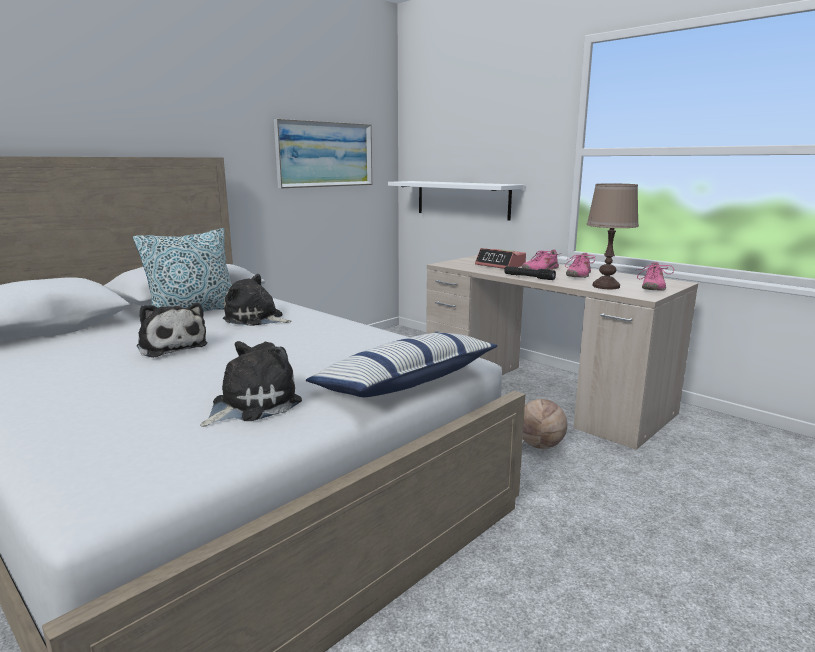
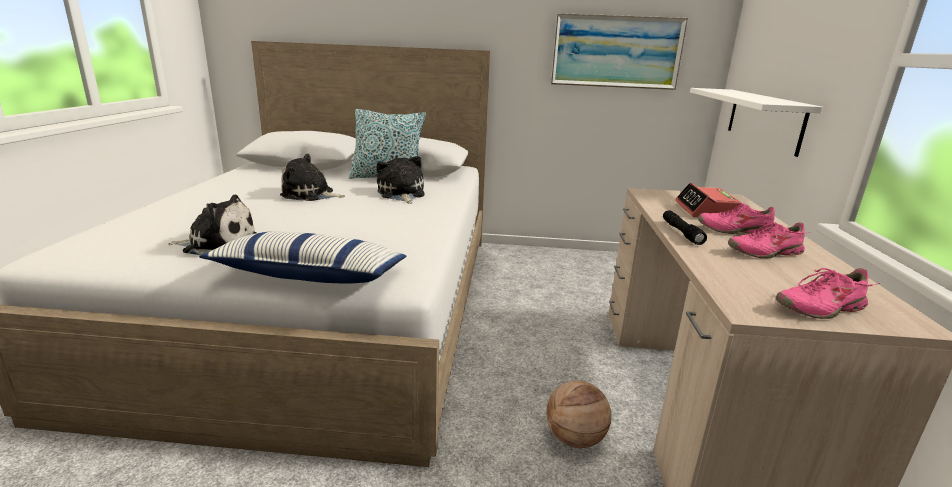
camera: 50 degrees right, 5 degrees up
(171, 346) = (310, 195): plush toy -> plush toy turned 90 degrees clockwise
(605, 286) = (742, 277): brown table lamp -> none

